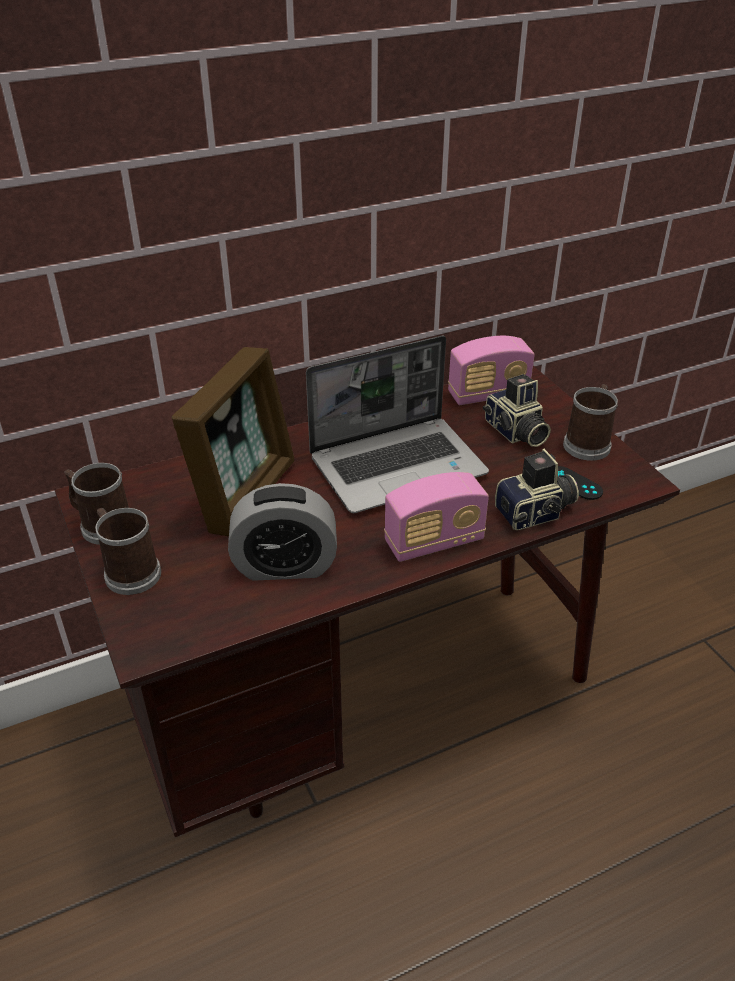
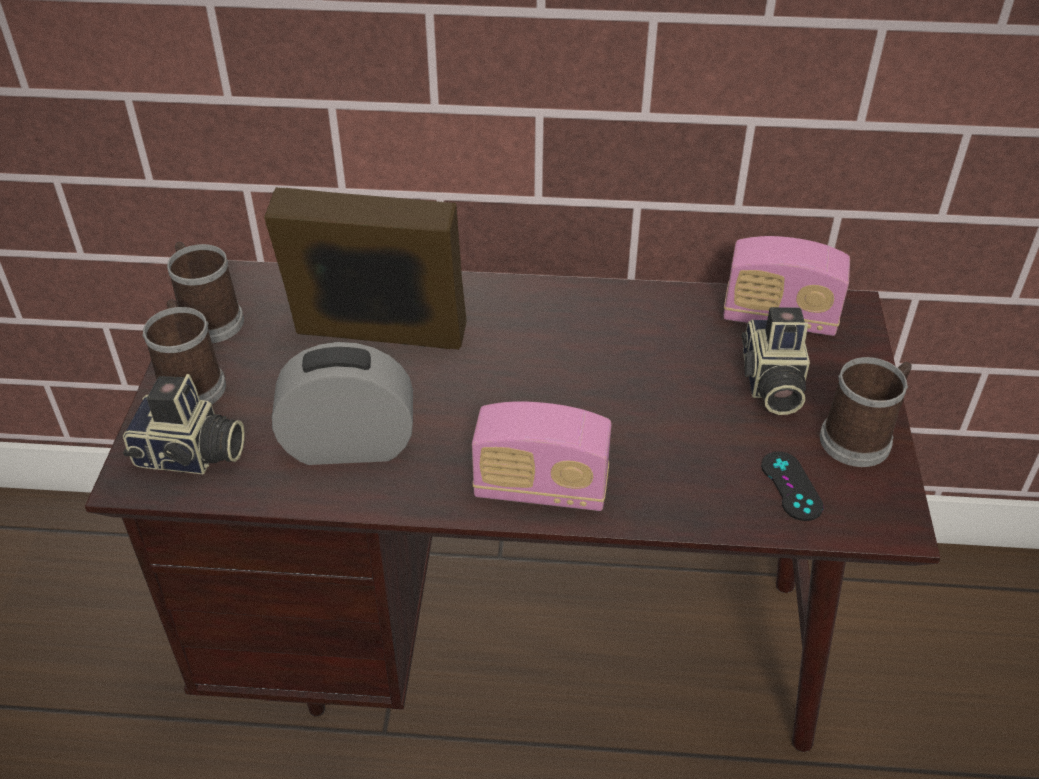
camera: 30 degrees right, 5 degrees up
(245, 494) = (378, 339): picture frame -> picture frame turned 135 degrees counterclockwise
(285, 566) = (349, 445): alarm clock -> alarm clock turned 150 degrees clockwise
(399, 465) = (582, 372): laptop -> none
(536, 513) = (702, 506): camera -> camera (190, 456)

